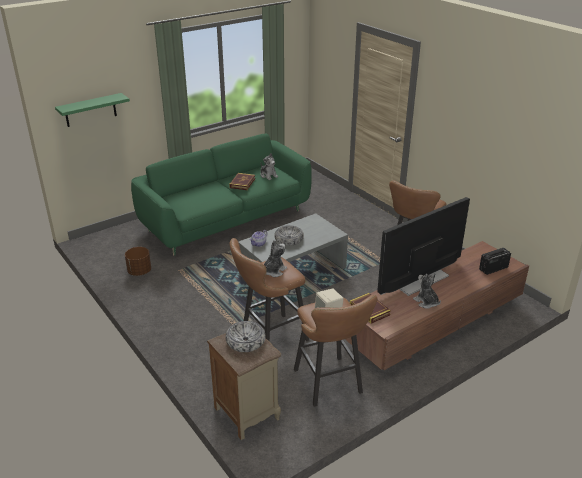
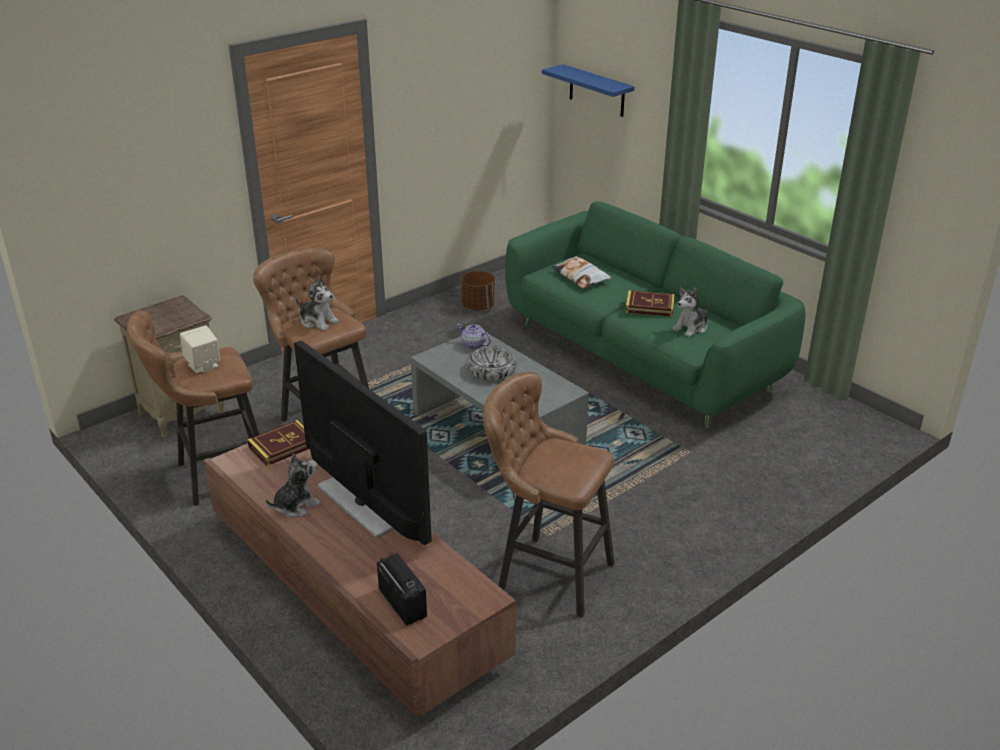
camera: 85 degrees right, 0 degrees up
(90, 110) = (597, 91): green shelf -> blue shelf
(198, 199) = (580, 277): none -> pillow
(245, 341) = (172, 316): bowl -> none

